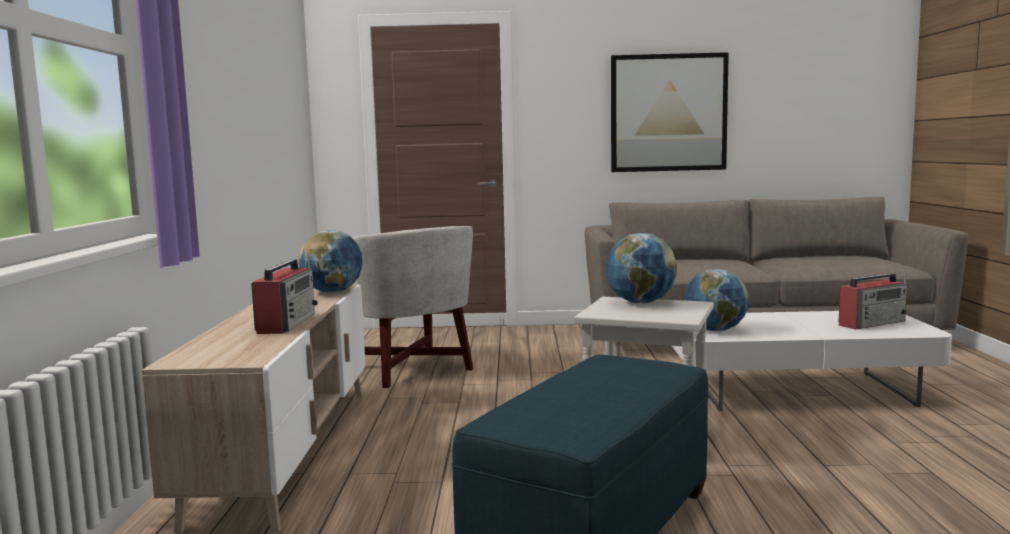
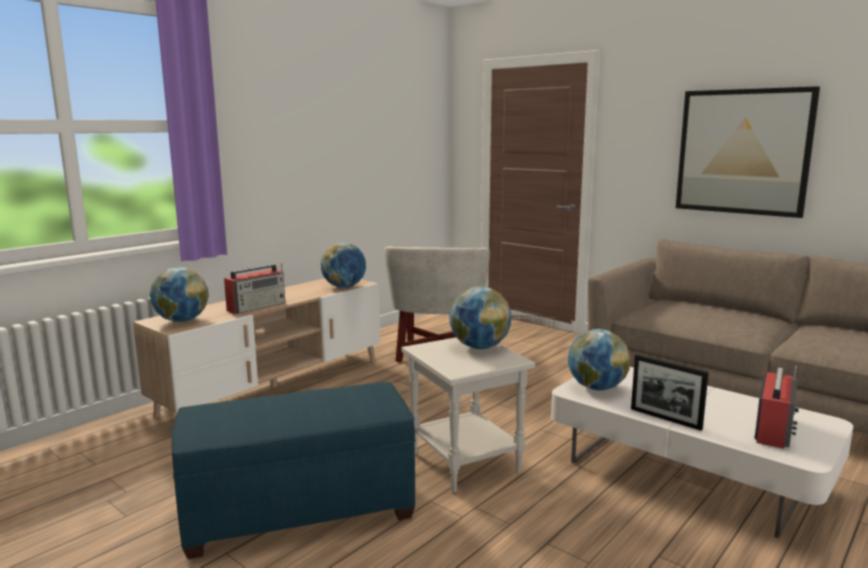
camera: 40 degrees right, 5 degrees up
(226, 353) = (181, 321): none -> globe
(807, 334) = (665, 418): none -> picture frame
(872, 323) = (773, 429): radio -> radio turned 75 degrees counterclockwise

